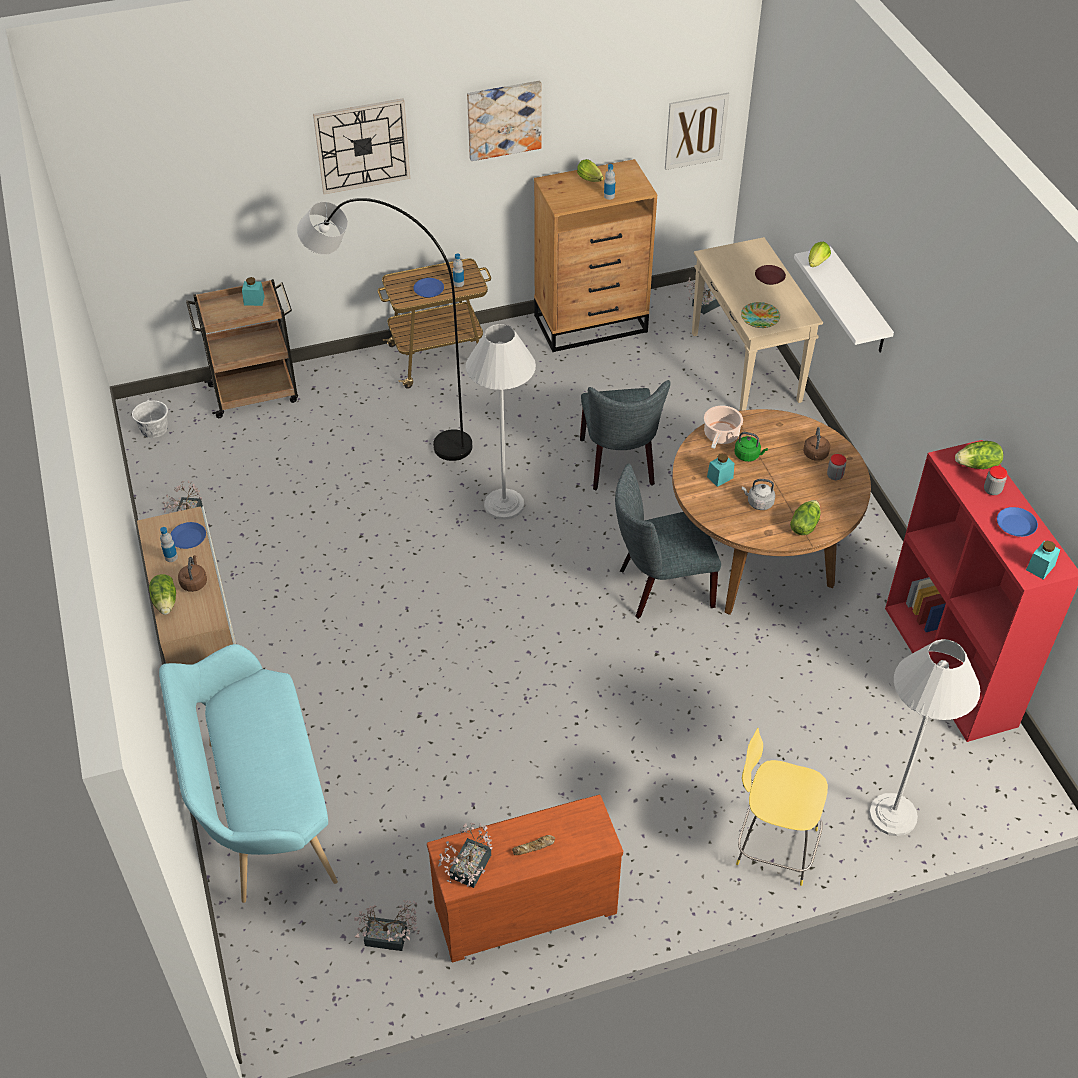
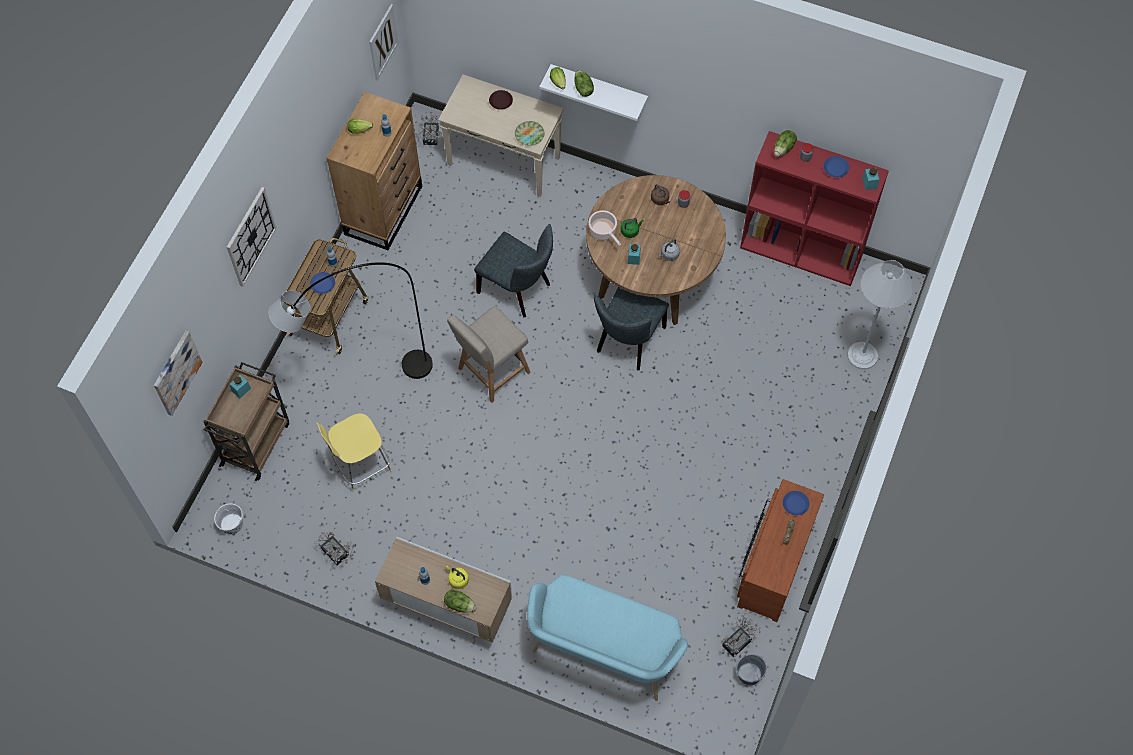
camera: 50 degrees left, 15 degrees up
(189, 538) = (417, 561): blue plate -> blue plate (795, 504)
(194, 582) = (457, 580): brown kettle -> yellow kettle
(356, 979) = (749, 674): none -> grey bucket
(467, 871) = (777, 572): potted plant -> none
(504, 119) = (305, 142): picture -> picture (176, 372)
(504, 504) = (491, 372): white floor lamp -> beige chair
(773, 845) = (834, 423): yellow stool -> yellow stool (360, 465)
(804, 525) = (704, 247): lettuce -> lettuce (583, 88)

